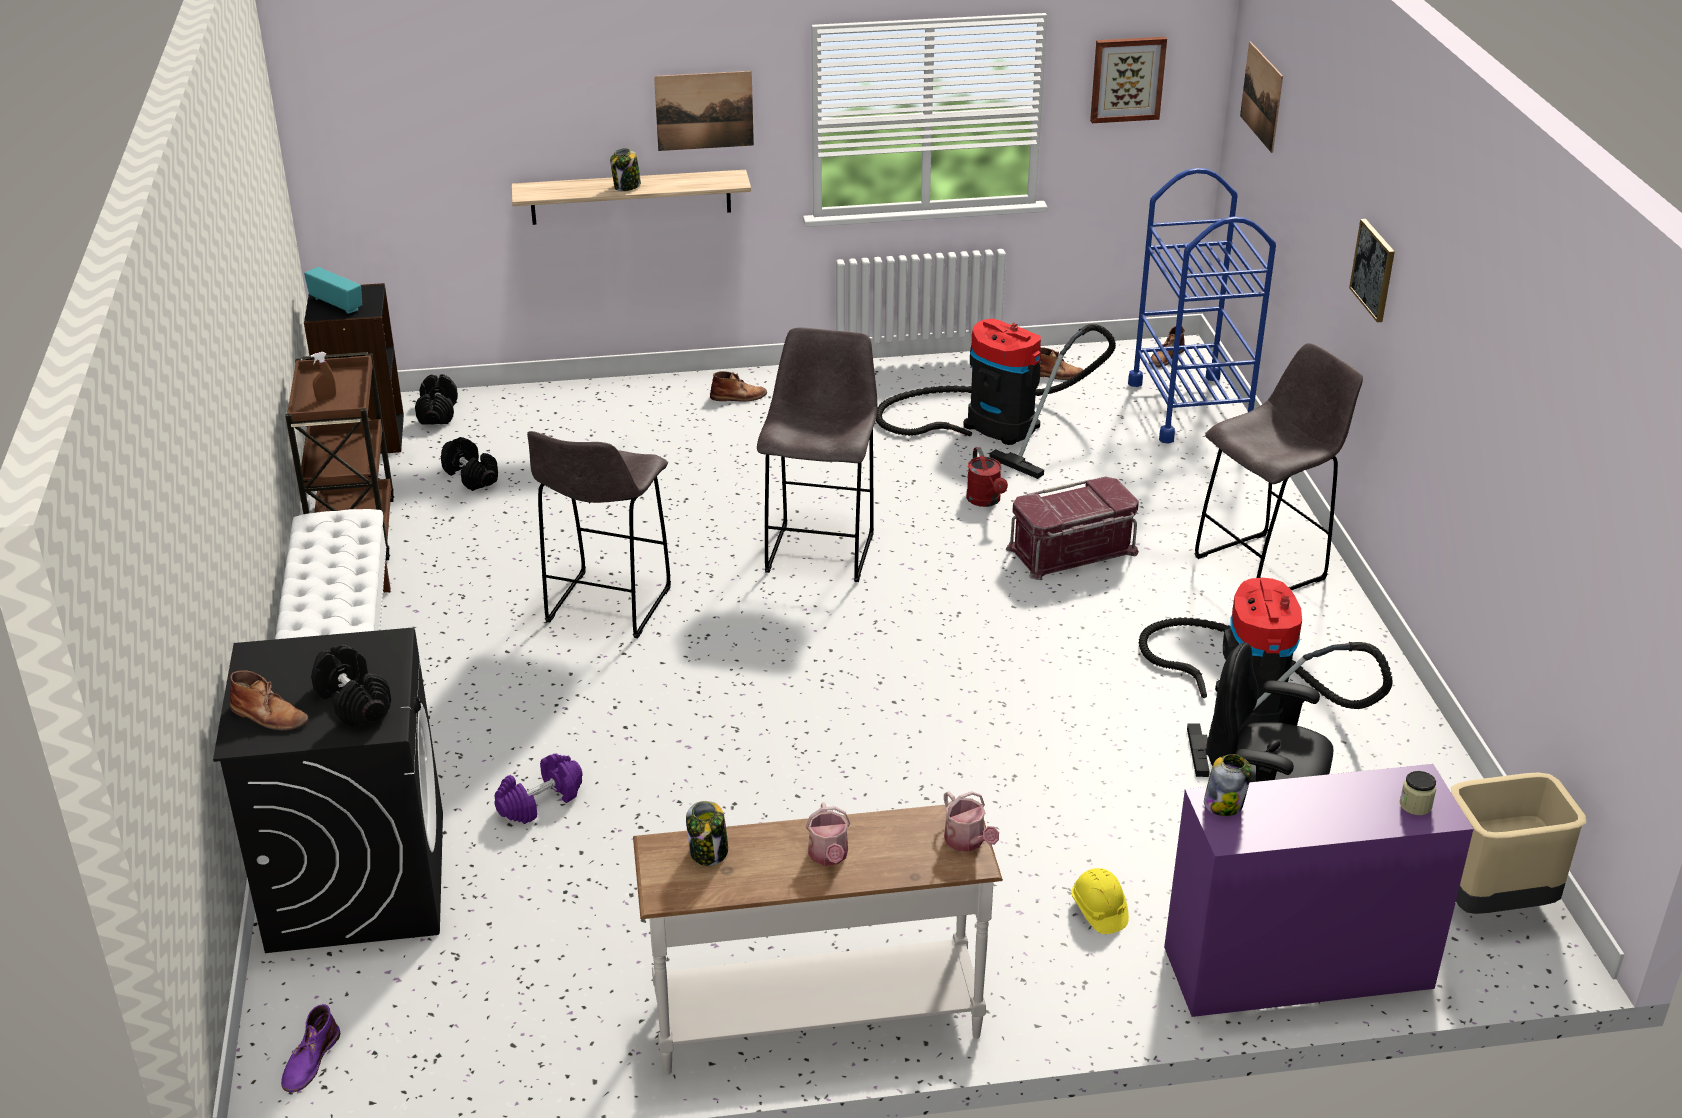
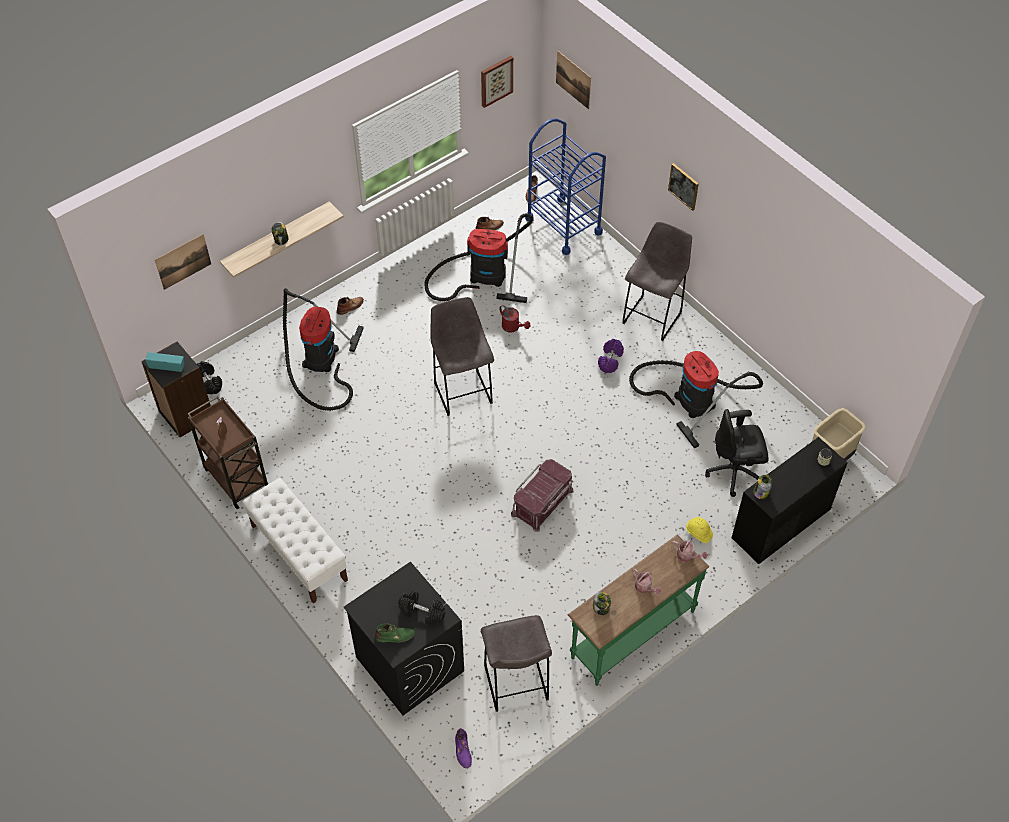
camera: 30 degrees left, 20 degrees up
(269, 716) = (395, 636): brown boot -> green boot
(471, 476) = (263, 418): black dumbbell -> none
(540, 801) = (450, 588): purple dumbbell -> purple dumbbell (610, 360)
(607, 607) = (393, 469): grey stool -> grey stool (516, 685)
(627, 442) = (320, 361): none -> vacuum cleaner
(704, 110) = (307, 185): picture -> picture (183, 261)
(816, 1018) = (632, 633): white console table -> green console table
(1072, 551) = (570, 343): red storage box -> red storage box (543, 502)
(1297, 968) = (781, 524): purple desk -> black desk

